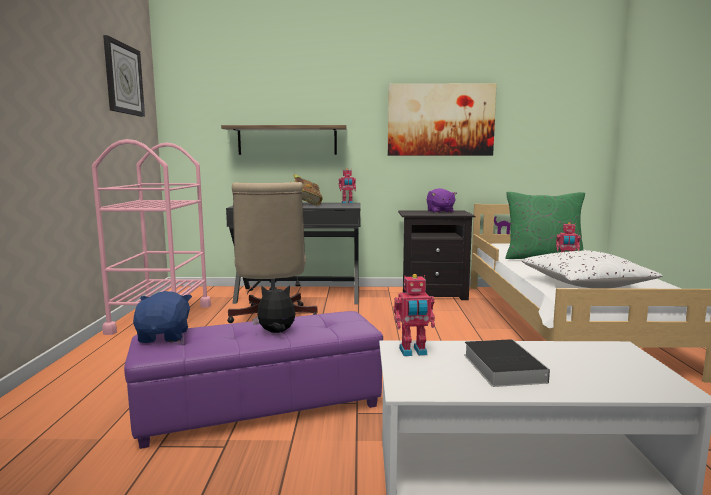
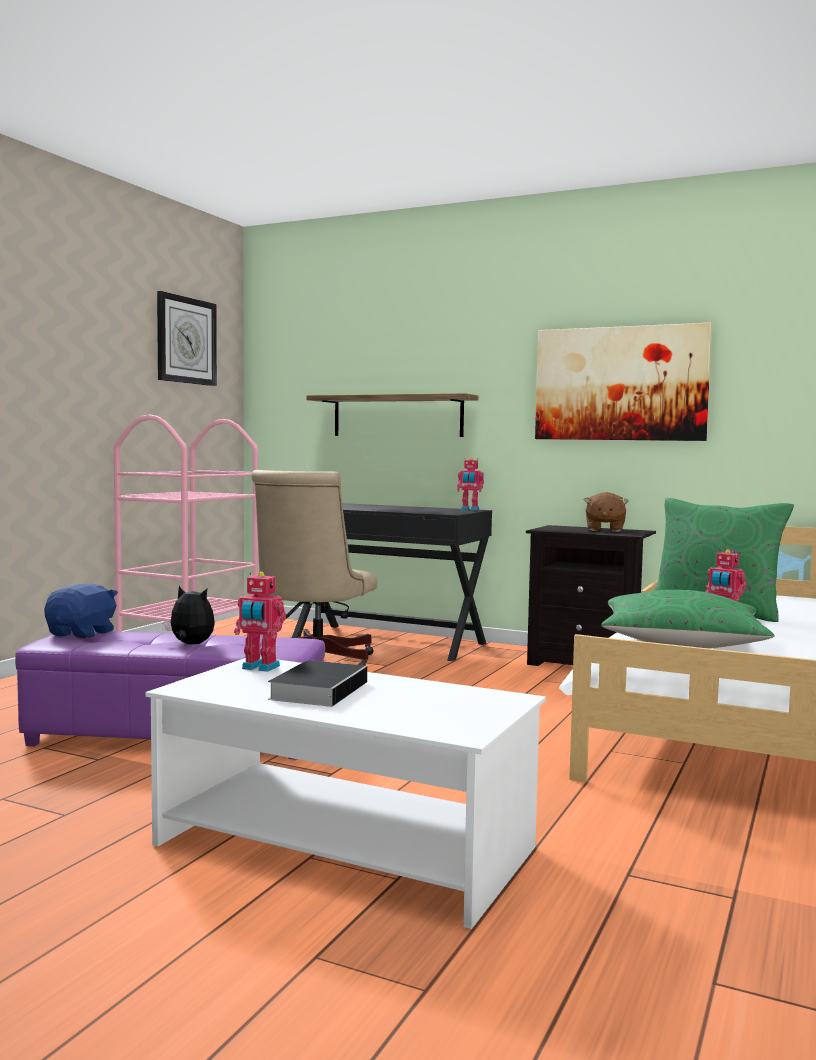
camera: 25 degrees right, 5 degrees down
(305, 204) = (403, 508): book -> none
(440, 211) = (604, 529): purple plush toy -> brown plush toy
(585, 284) = (681, 644): white pillow -> green pillow

